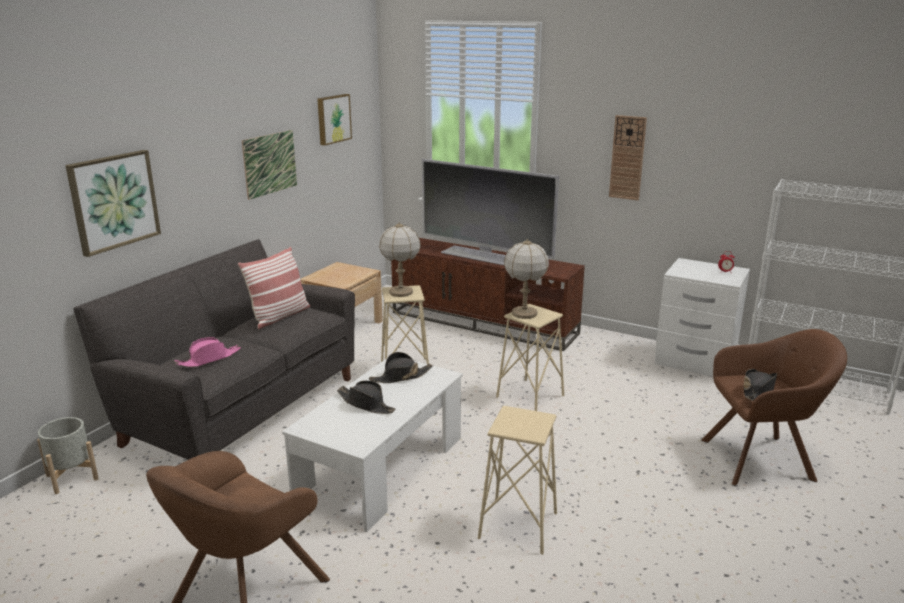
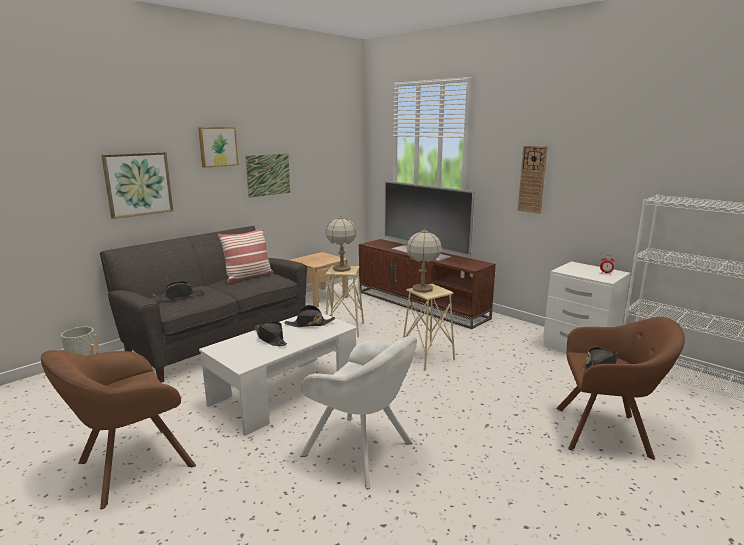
camera: 15 degrees right, 5 degrees down
(209, 359) = (179, 296): pink hat -> black hat
(333, 119) = (323, 150): picture -> picture (217, 146)
(518, 526) = (362, 451): beige stool -> white armchair

